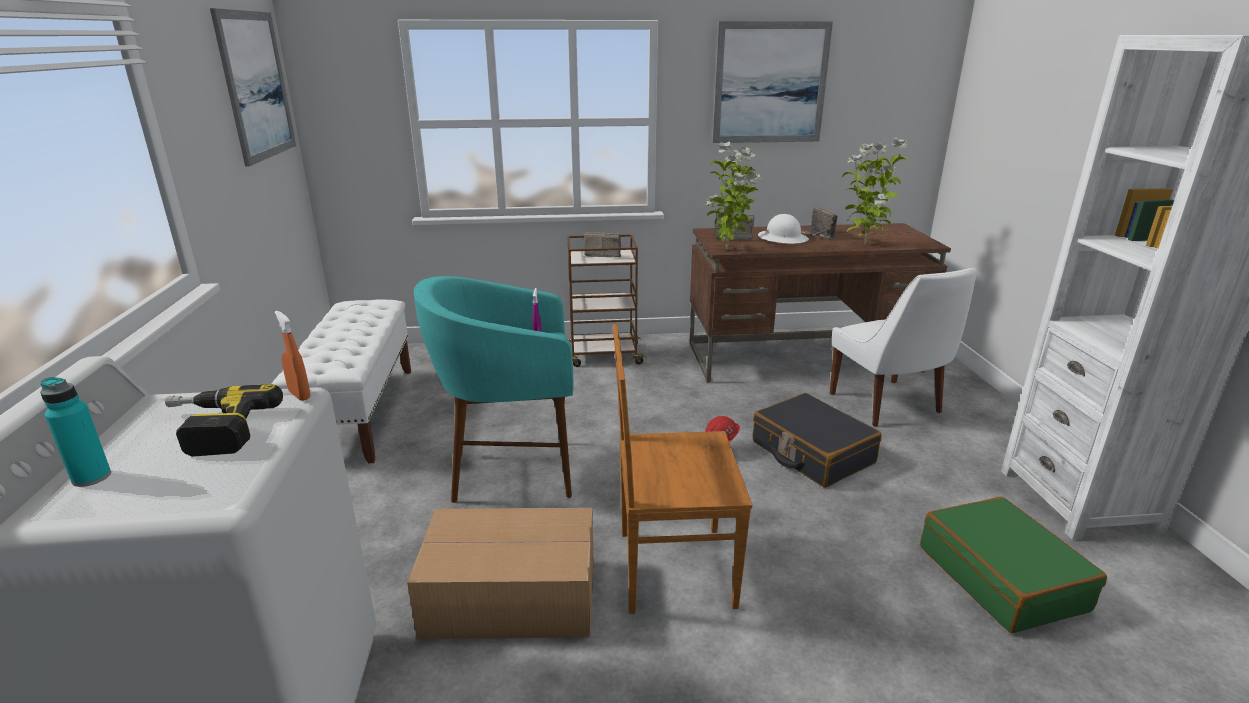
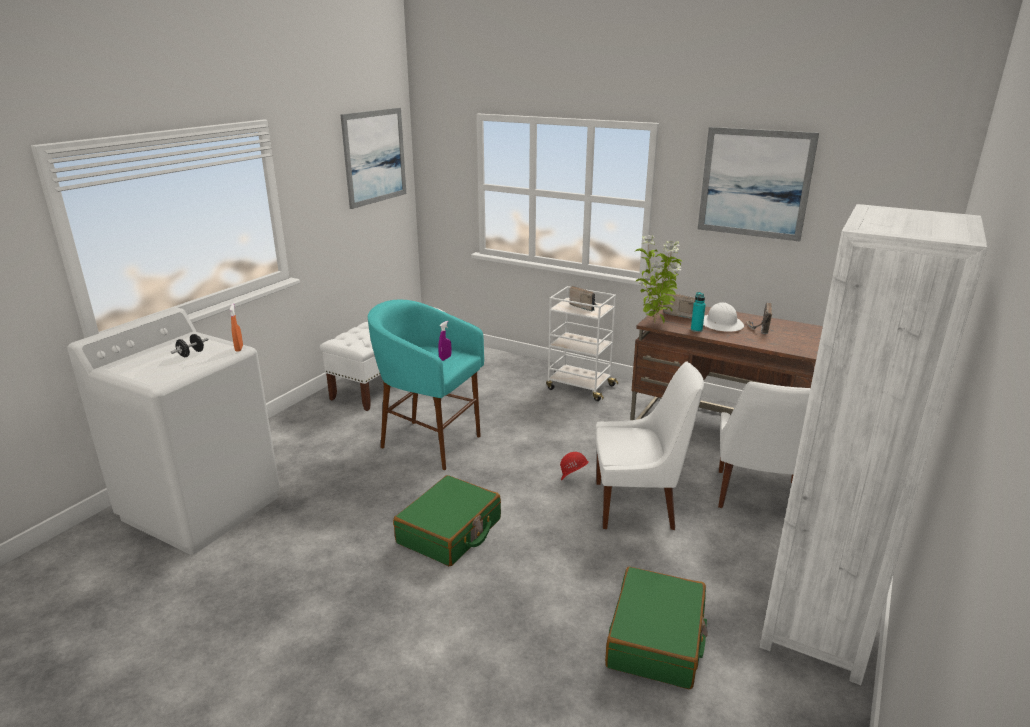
camera: 35 degrees right, 0 degrees up
(91, 477) = (136, 360): turquoise bottle -> turquoise bottle (696, 330)
(212, 430) = (191, 354): power drill -> black dumbbell
(508, 595) = (353, 506): cardboard box -> none
(604, 355) = (579, 387): brown cart -> white cart
(671, 568) = (450, 532): brown chair -> green suitcase
(811, 453) = (638, 505): black suitcase -> white chair
(864, 243) = (787, 345): potted plant -> none

